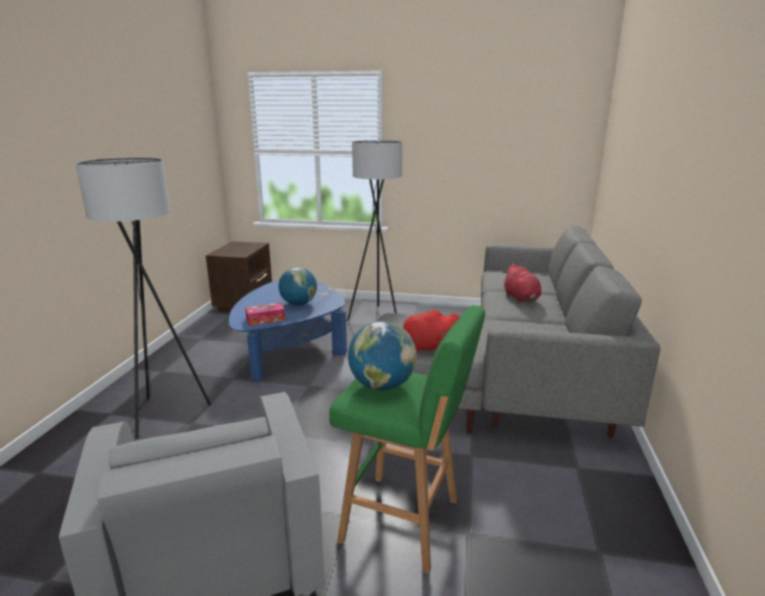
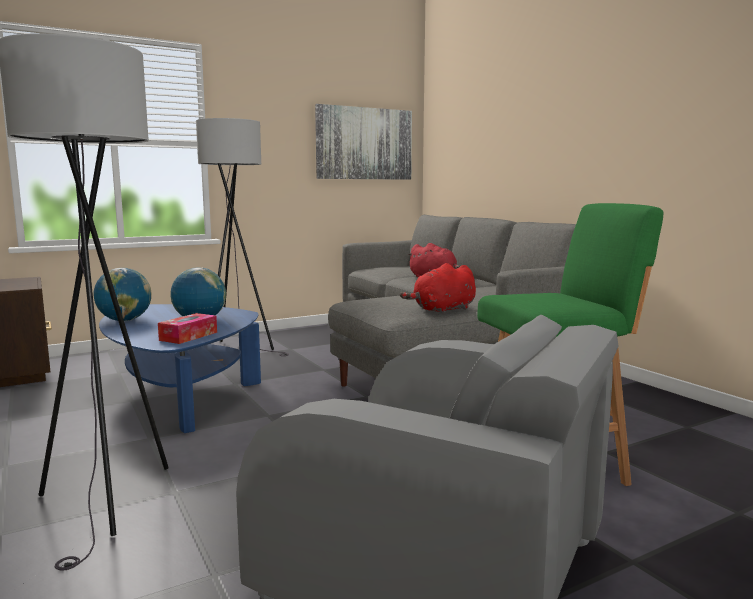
camera: 40 degrees left, 10 degrees down
(382, 386) = (540, 298): globe -> globe (125, 320)
(531, 149) = (364, 143): none -> picture

